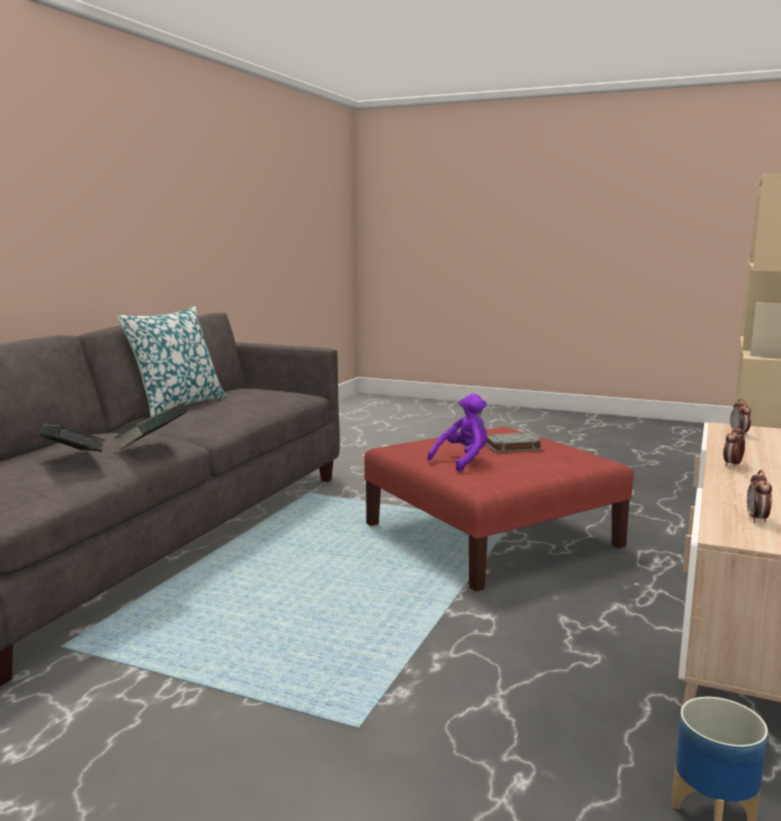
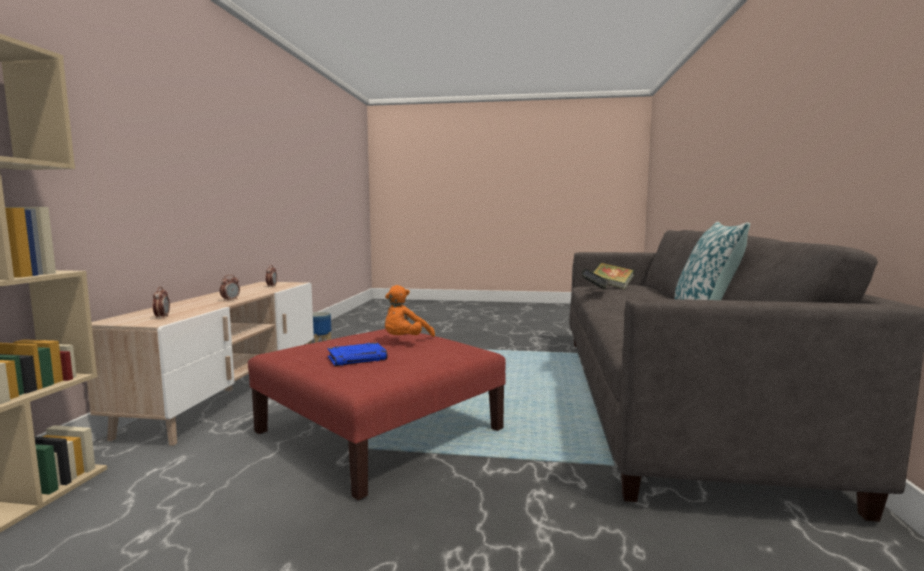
camera: 165 degrees right, 5 degrees down
(463, 460) = (405, 341): purple plush toy -> orange plush toy
(512, 446) = (357, 358): grey book -> blue book

